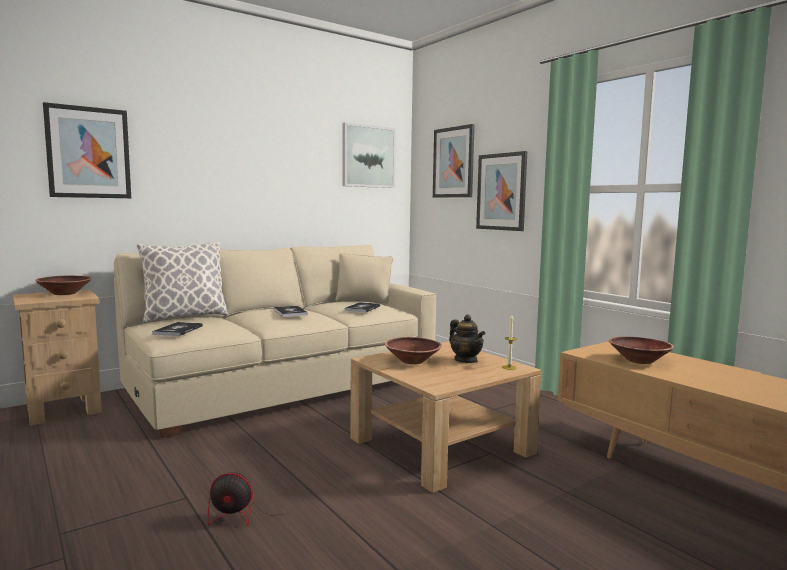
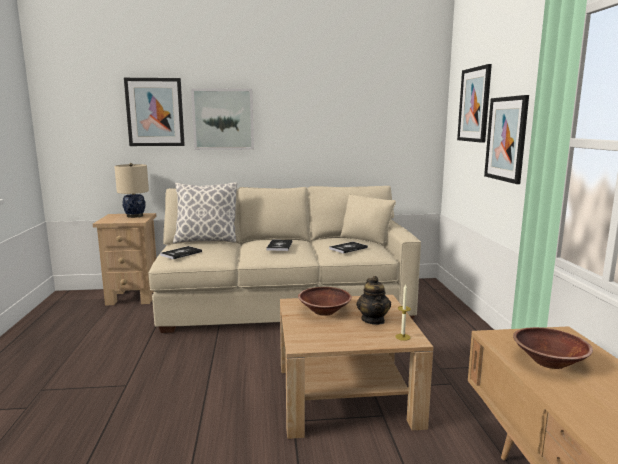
camera: 30 degrees right, 5 degrees up
(65, 293) = (134, 216): brown bowl -> beige table lamp
(250, 511) = (149, 410): fan -> none
(368, 156) = (397, 100): picture -> picture (223, 119)

